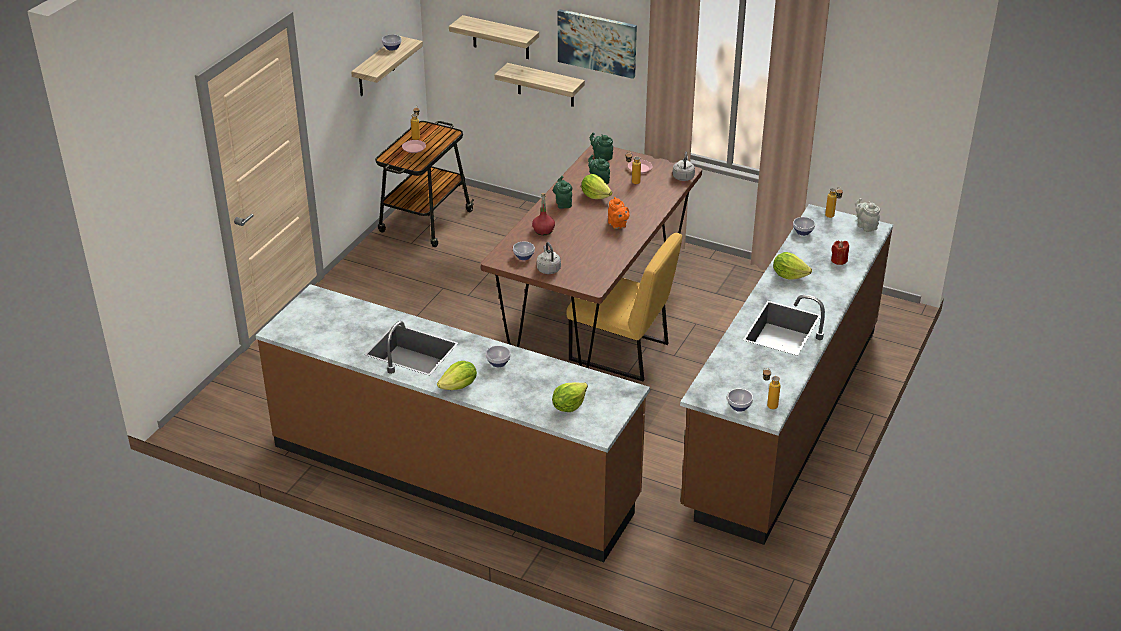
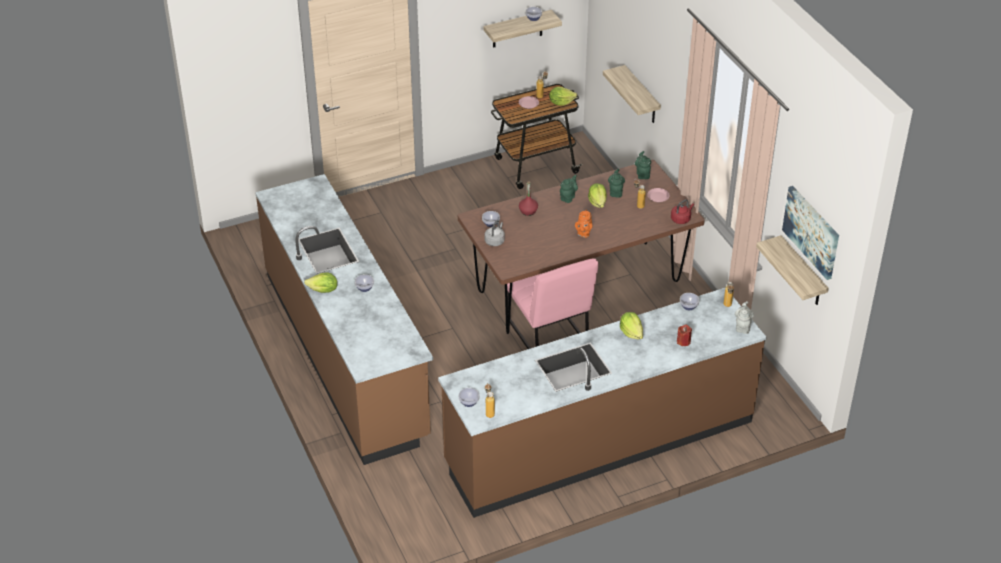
camera: 40 degrees right, 5 degrees up
(500, 38) = (623, 42): shelf -> shelf (802, 273)
(569, 406) = (368, 340): lettuce -> lettuce (561, 102)
(597, 42) = (669, 78): picture -> picture (811, 231)
(621, 353) = (548, 334): yellow chair -> pink chair
(683, 176) = (681, 219): grey kettle -> red kettle

